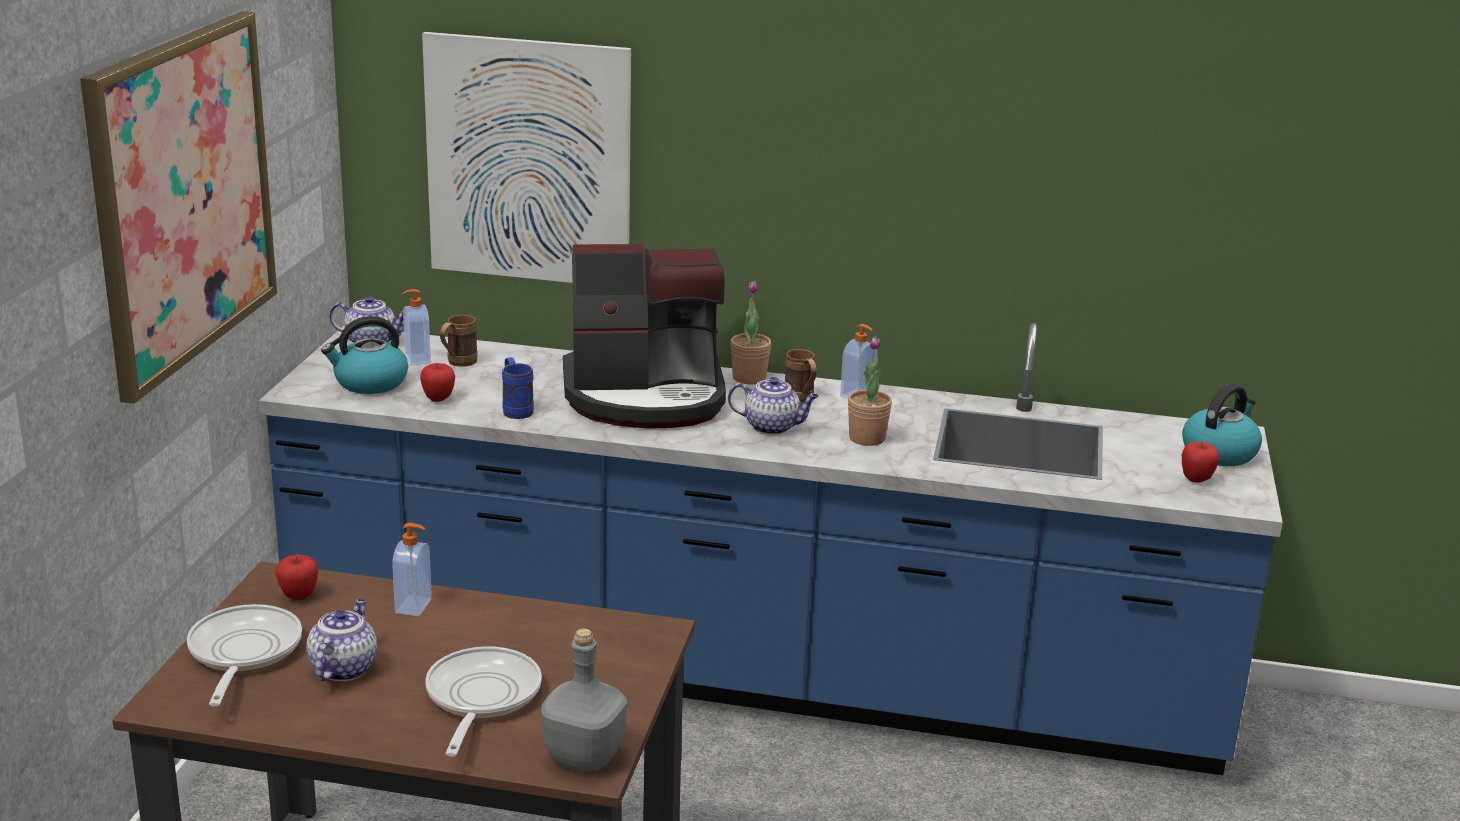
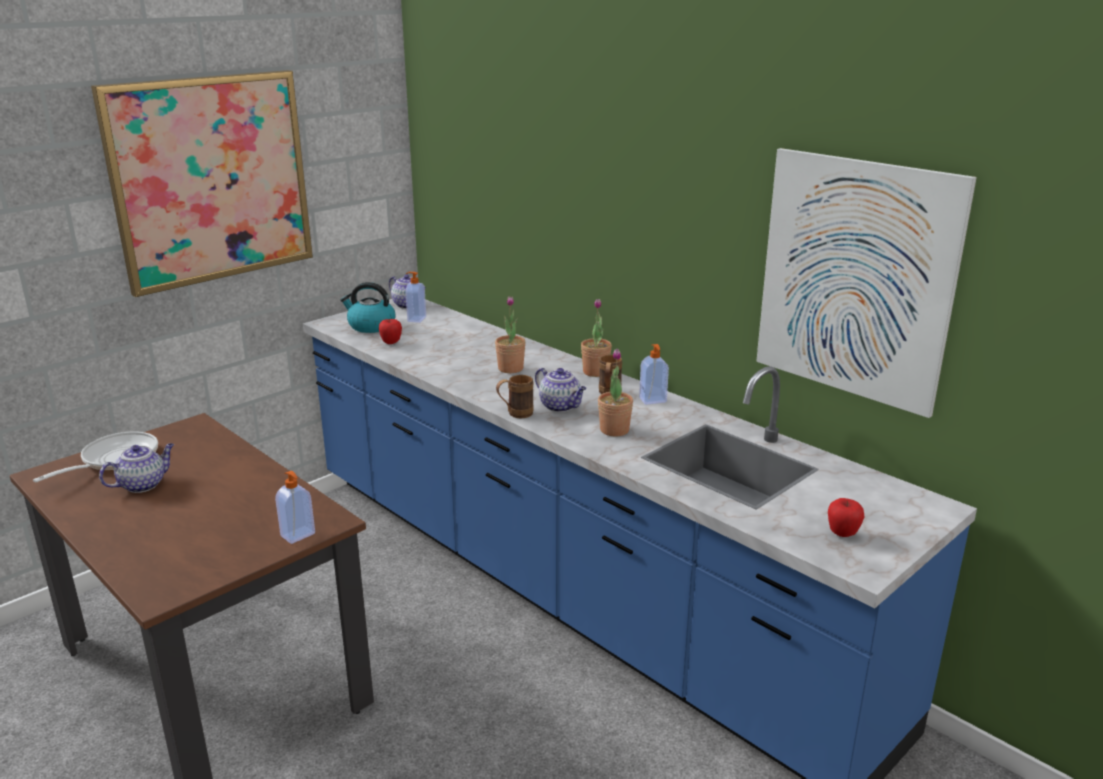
camera: 35 degrees right, 0 degrees up
(299, 596) = (189, 437): apple -> none
(415, 606) = (232, 461): soap dispenser -> soap dispenser (298, 535)
(457, 363) = (434, 326): brown mug -> brown mug (515, 414)
(480, 699) = (175, 528): frying pan -> none
(516, 409) = (422, 358): blue mug -> none
(528, 161) = (493, 195): picture -> picture (855, 279)
(584, 756) = (168, 586): grey bottle -> none
(646, 397) = (510, 368): coffee machine -> potted plant
(1219, 452) = (898, 518): kettle -> none

